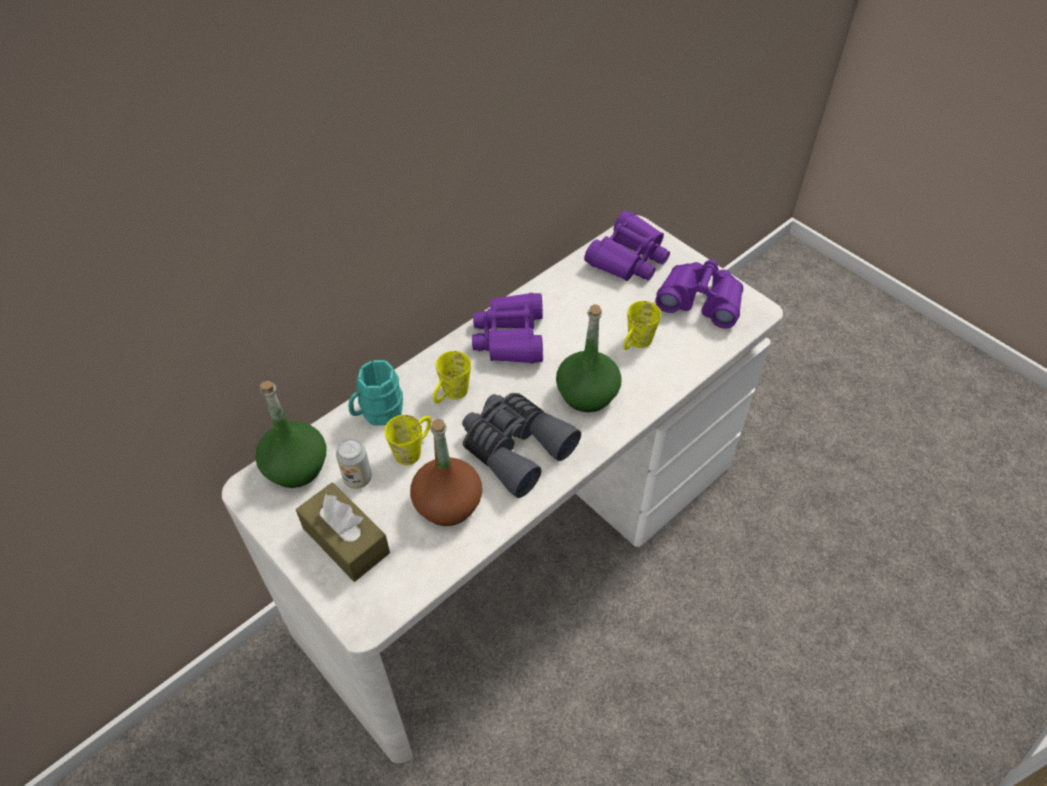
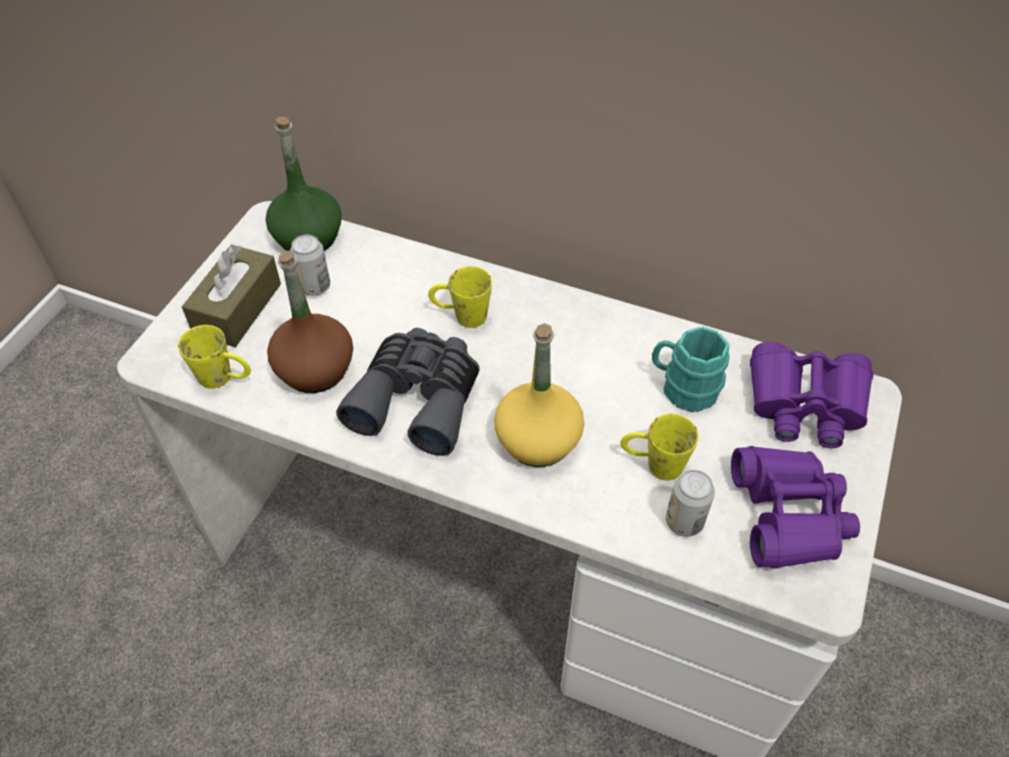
camera: 65 degrees right, 0 degrees up
(377, 412) = (405, 267): turquoise mug -> turquoise mug (683, 388)
(413, 448) = (373, 314): yellow mug -> yellow mug (225, 378)
(510, 337) = (580, 334): purple binoculars -> none
(587, 394) = (538, 440): green bottle -> yellow bottle
(683, 348) = (684, 521): none -> can

